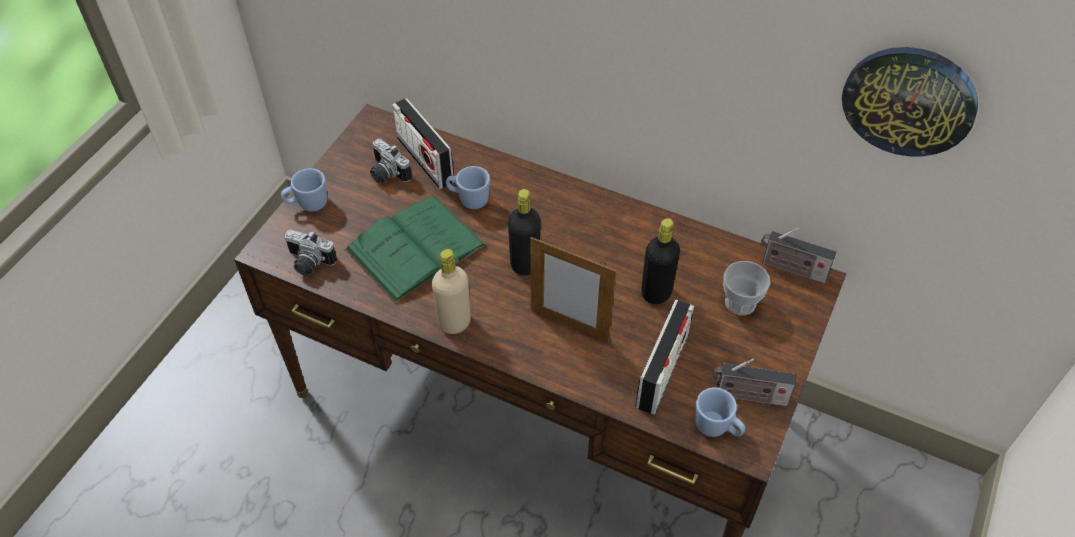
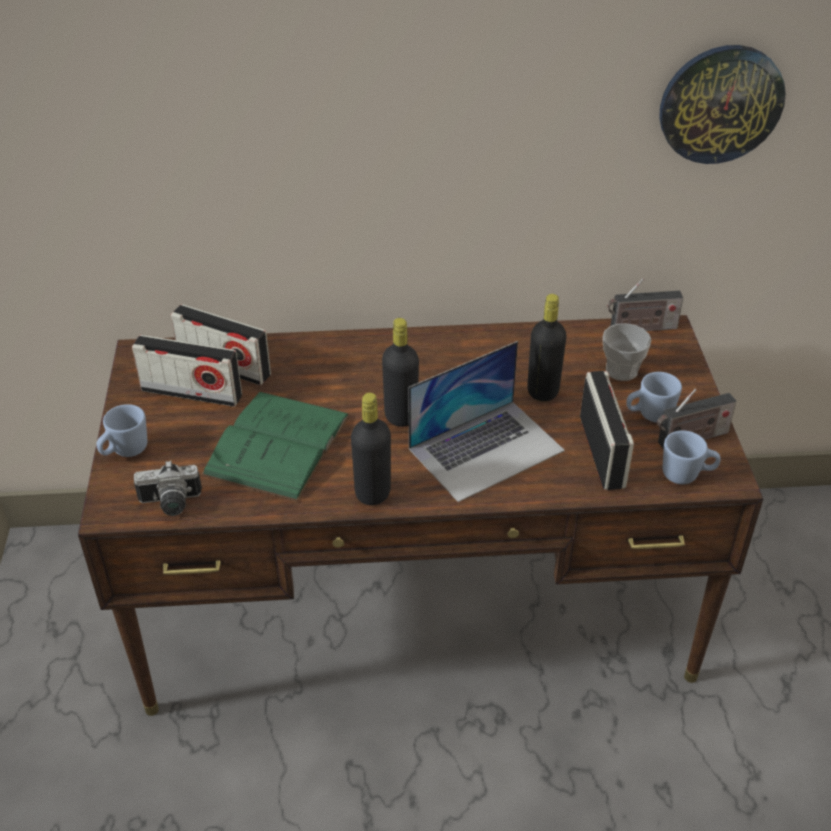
camera: 30 degrees left, 10 degrees down
(386, 174) = (191, 393): camera -> radio
(454, 322) = (372, 493): beige bottle -> black bottle
(468, 199) = (298, 383): blue mug -> blue mug (649, 415)
(569, 325) = (486, 449): picture frame -> laptop

